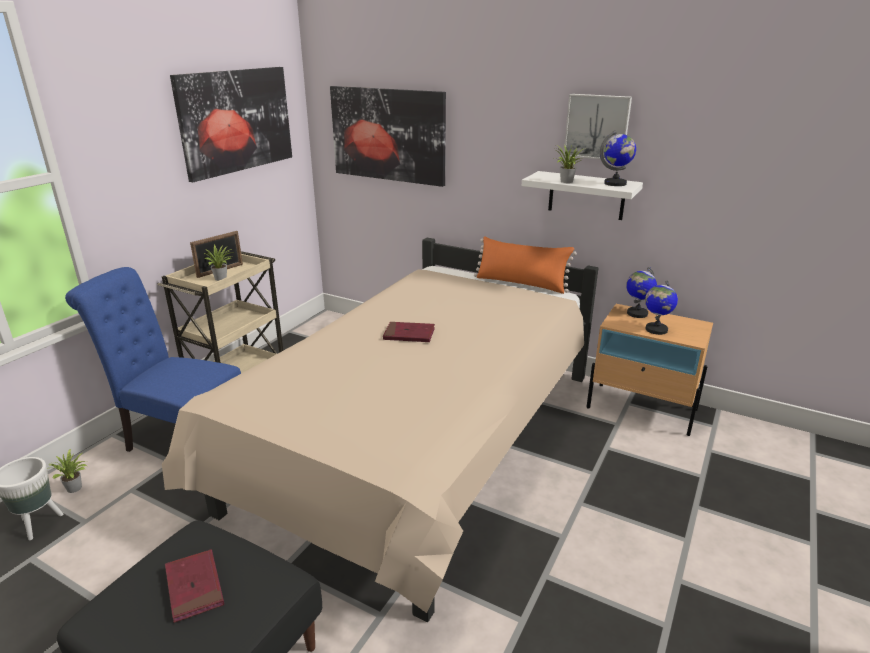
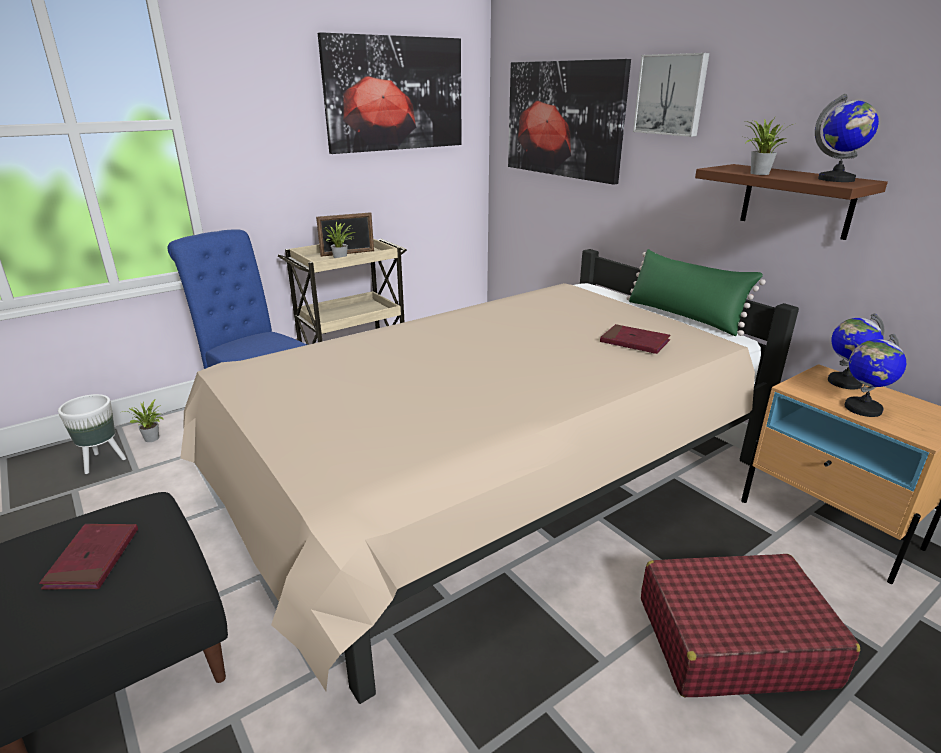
camera: 25 degrees right, 0 degrees up
(409, 334) = (487, 345): red book -> red book (634, 342)
(521, 283) = (683, 316): orange pillow -> green pillow
(586, 195) = (796, 201): white shelf -> brown shelf
(597, 126) = (826, 95): picture -> picture (671, 95)
(625, 497) = (732, 640): none -> red suitcase

